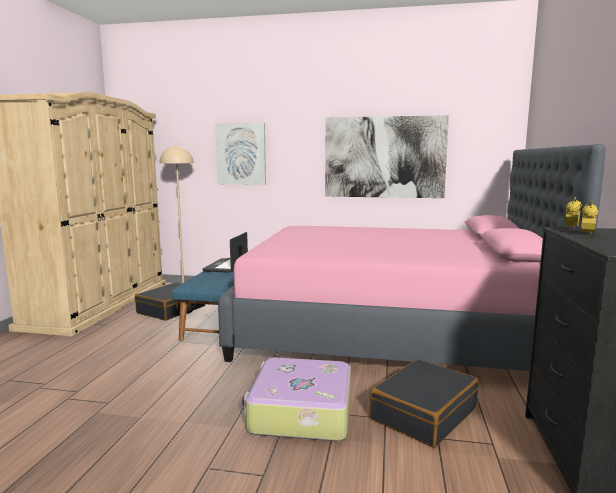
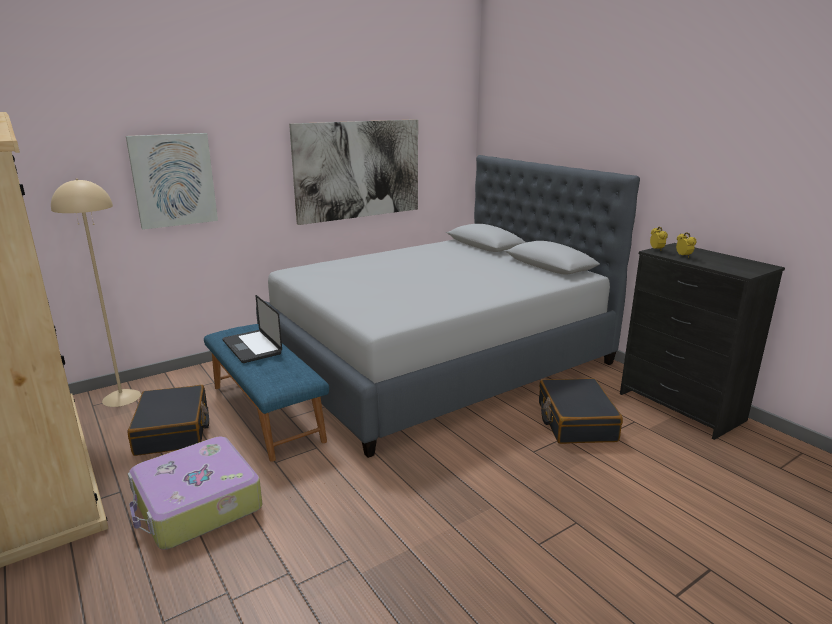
camera: 45 degrees left, 10 degrees up
(300, 412) = (511, 465): suitcase -> suitcase (197, 505)
(389, 329) = (437, 360): pink bed -> grey bed

